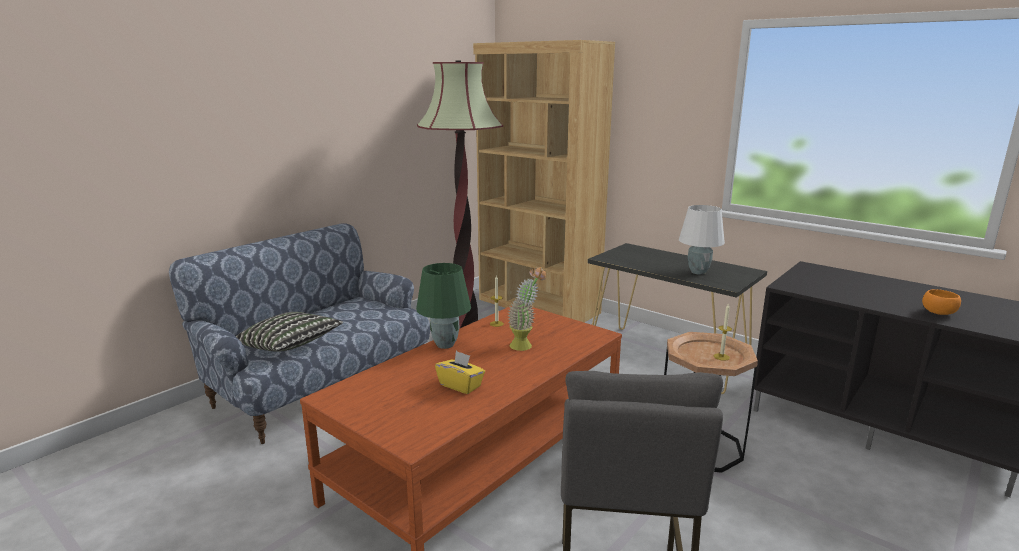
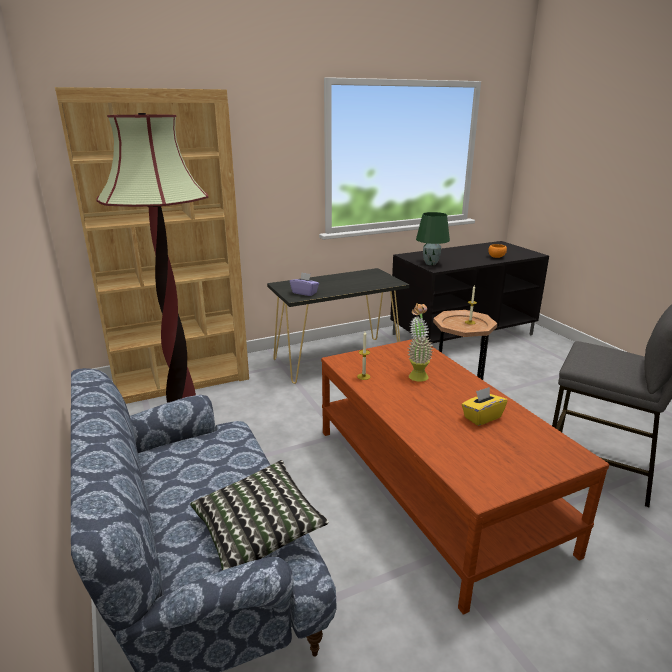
camera: 65 degrees left, 5 degrees up
(444, 344) = (393, 409): green table lamp -> green table lamp (430, 263)
(623, 258) = (305, 293): none -> purple tissue box
(698, 272) = (361, 282): white table lamp -> none

